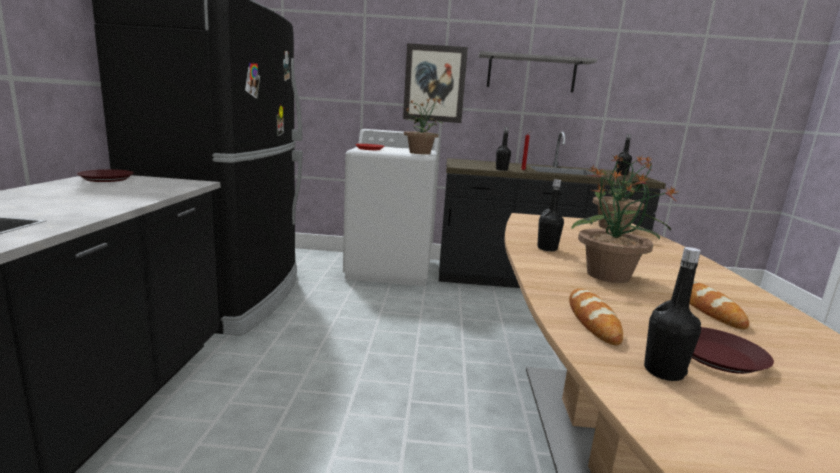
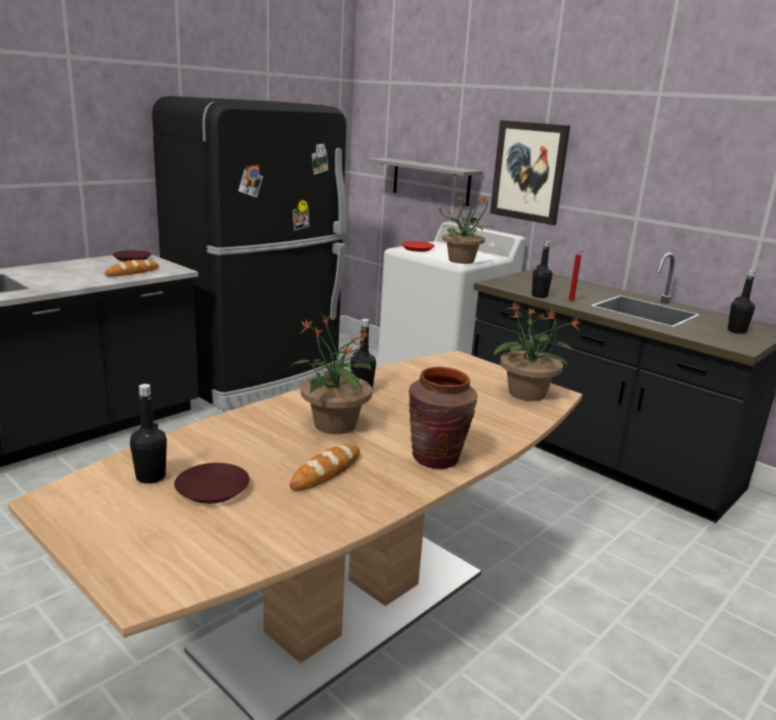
camera: 40 degrees right, 5 degrees up
(531, 73) = (650, 163): grey shelf -> grey shelf (431, 181)
(592, 320) = (208, 441): bread -> bread (132, 272)
(705, 276) = (436, 458): none -> brown vase

